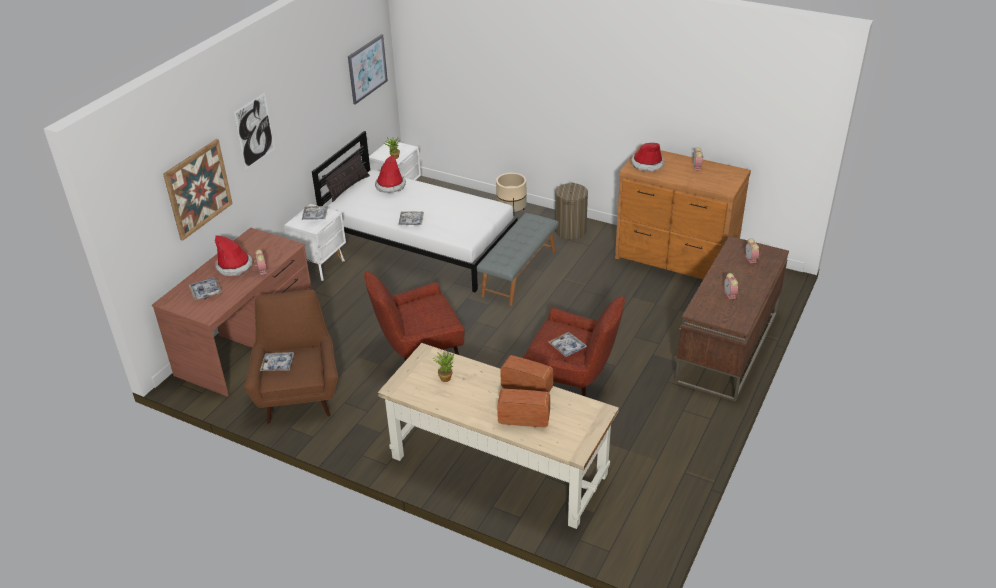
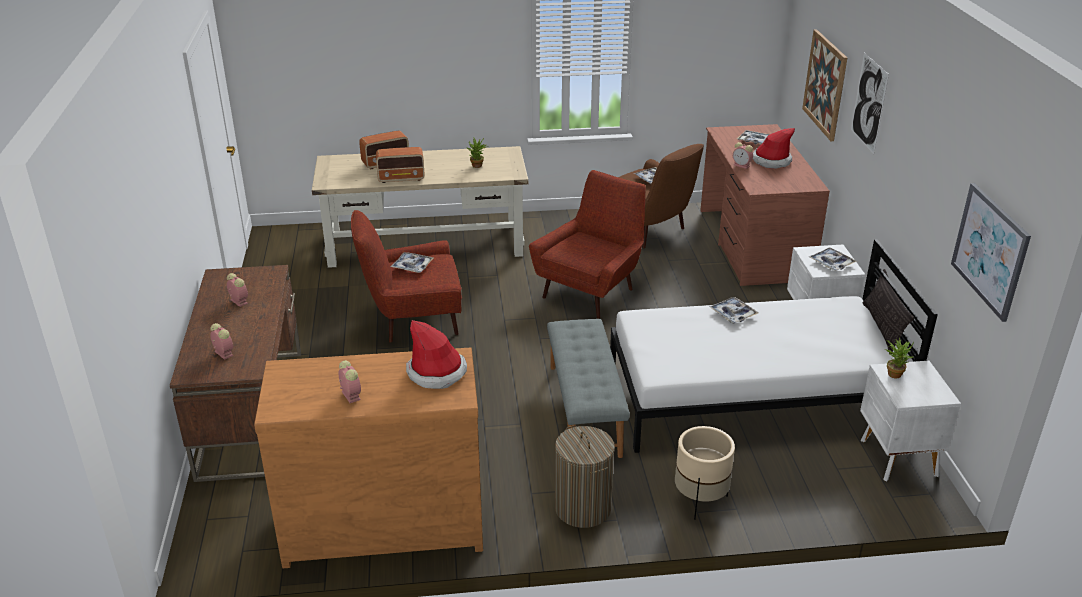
camera: 145 degrees right, 5 degrees down
(390, 186) = (834, 347): hat -> none

